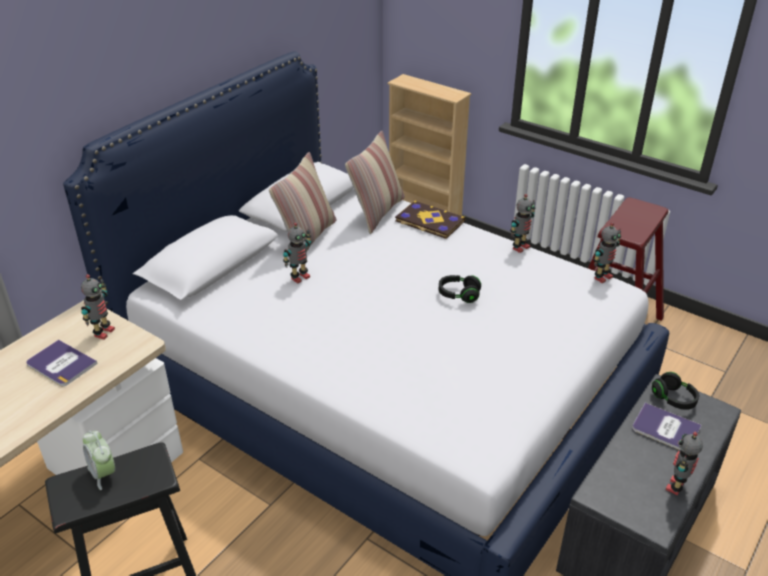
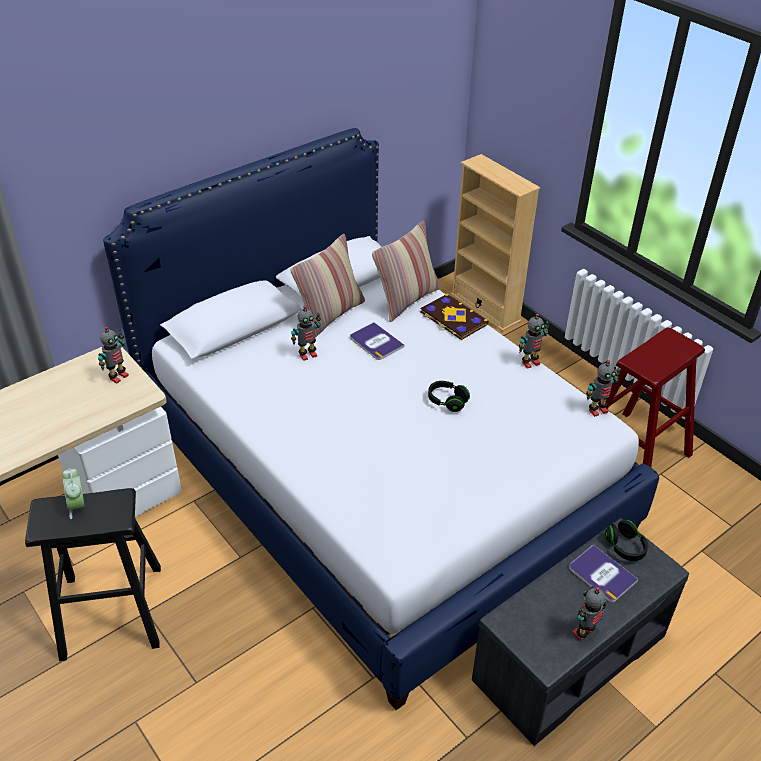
camera: 15 degrees right, 5 degrees up
(61, 364) = (75, 399): book -> book (376, 342)

